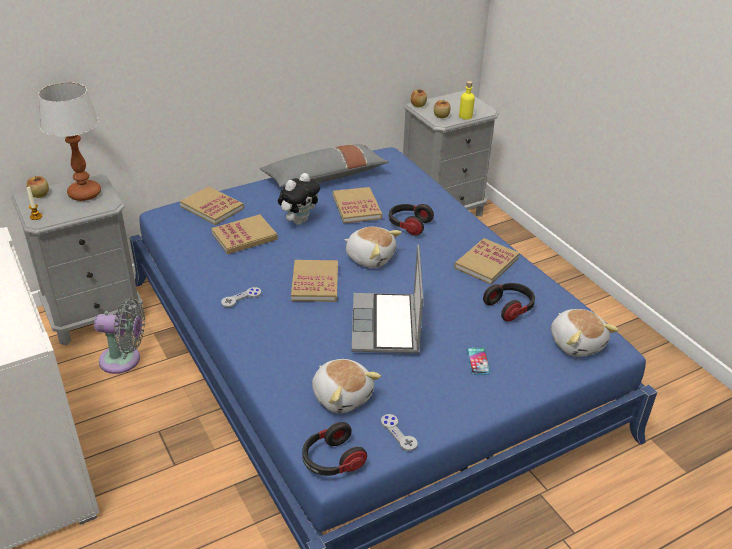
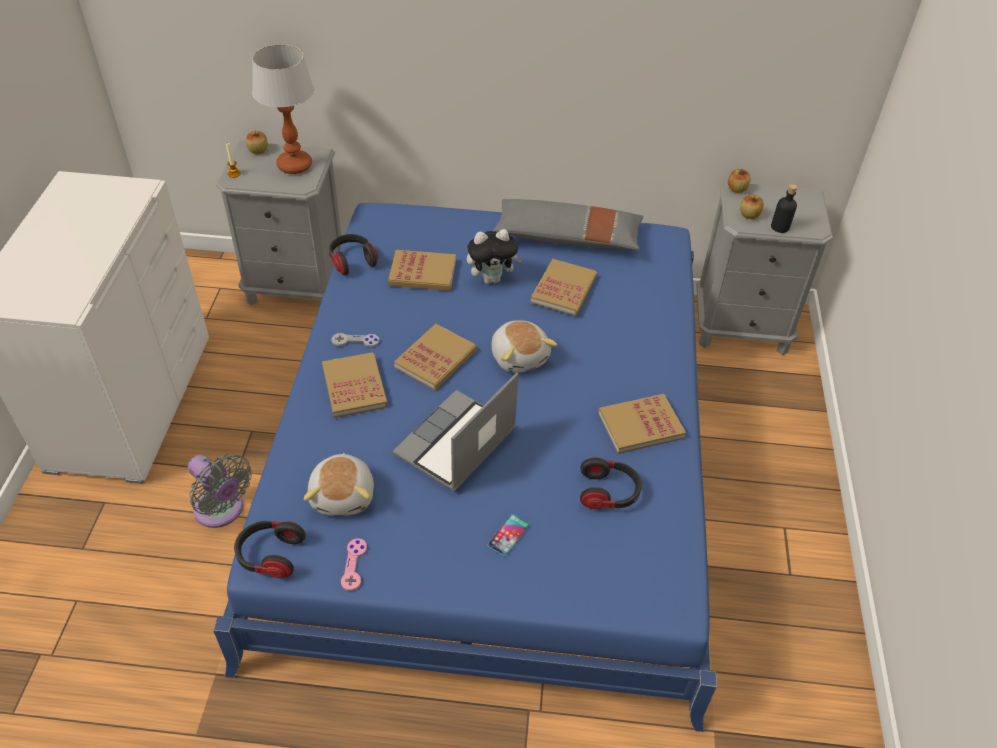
camera: 35 degrees right, 10 degrees up
(124, 360) = (282, 345): grey fan -> grey fan (222, 510)
(212, 207) = (425, 225): book -> book (354, 387)
(398, 433) = (354, 565): grey game controller -> pink game controller
(408, 225) = (600, 337): headphones -> headphones (352, 261)
(465, 116) = (780, 227): yellow bottle -> black bottle
(577, 343) = (639, 576): plush toy -> none

